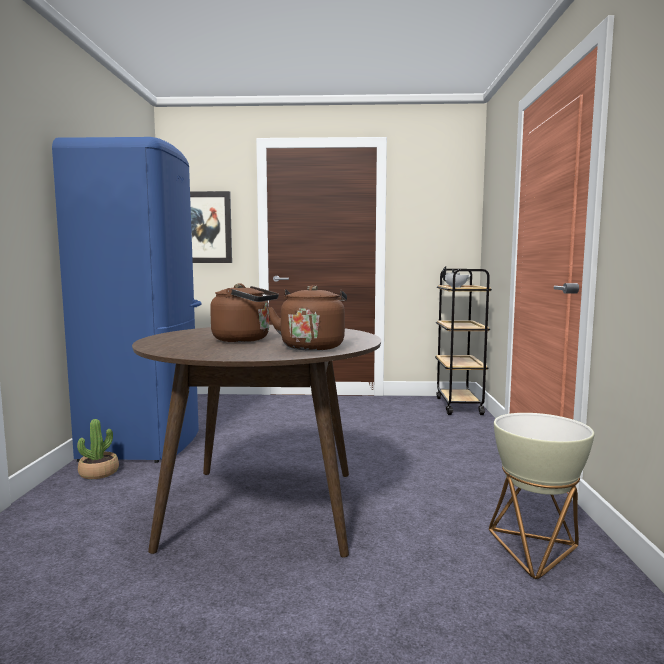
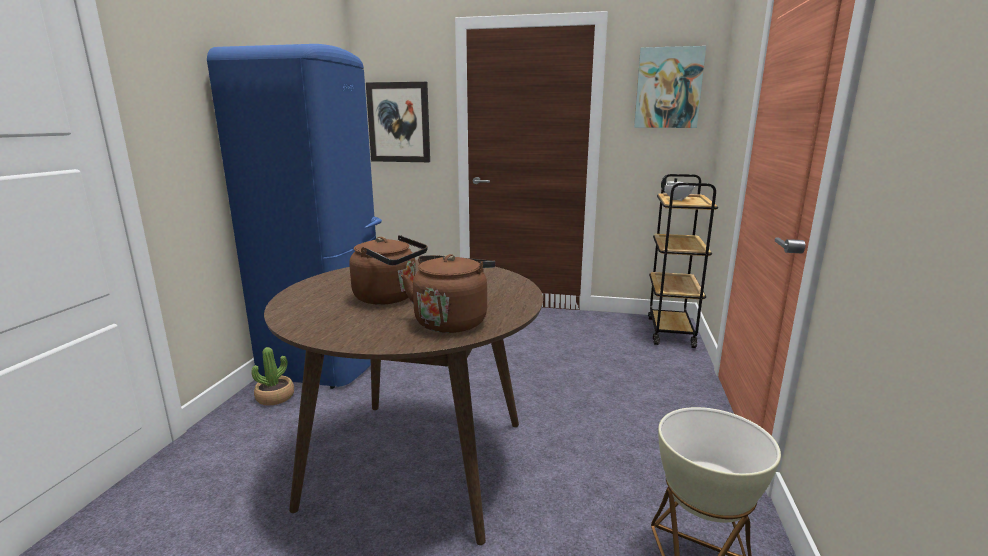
camera: 10 degrees right, 10 degrees up
(439, 198) = (668, 88): none -> picture

